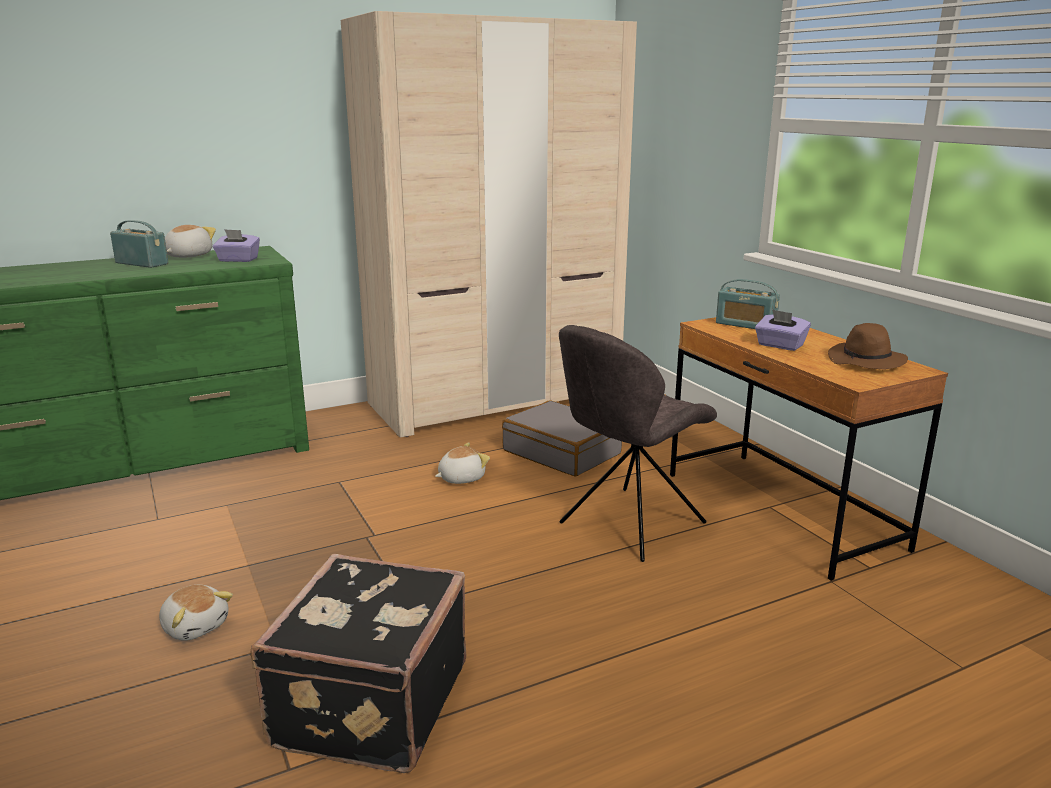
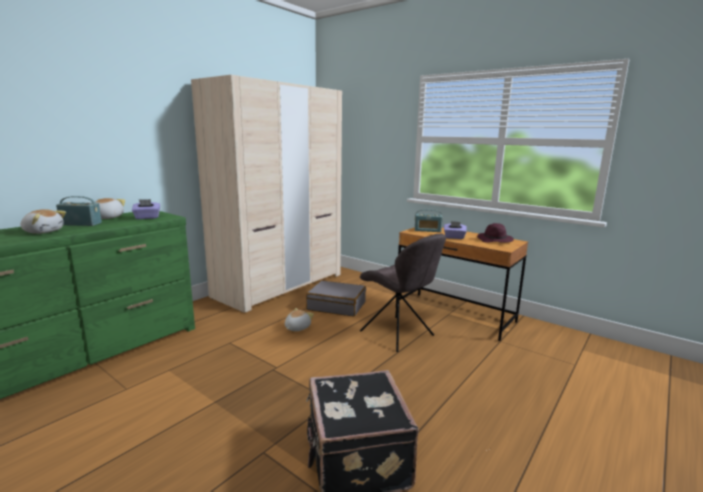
camera: 25 degrees left, 5 degrees down
(196, 626) = (212, 447): plush toy -> plush toy (43, 231)
(628, 525) = (398, 334): grey chair -> grey chair turned 60 degrees counterclockwise
(866, 361) = (495, 240): brown hat -> purple hat

